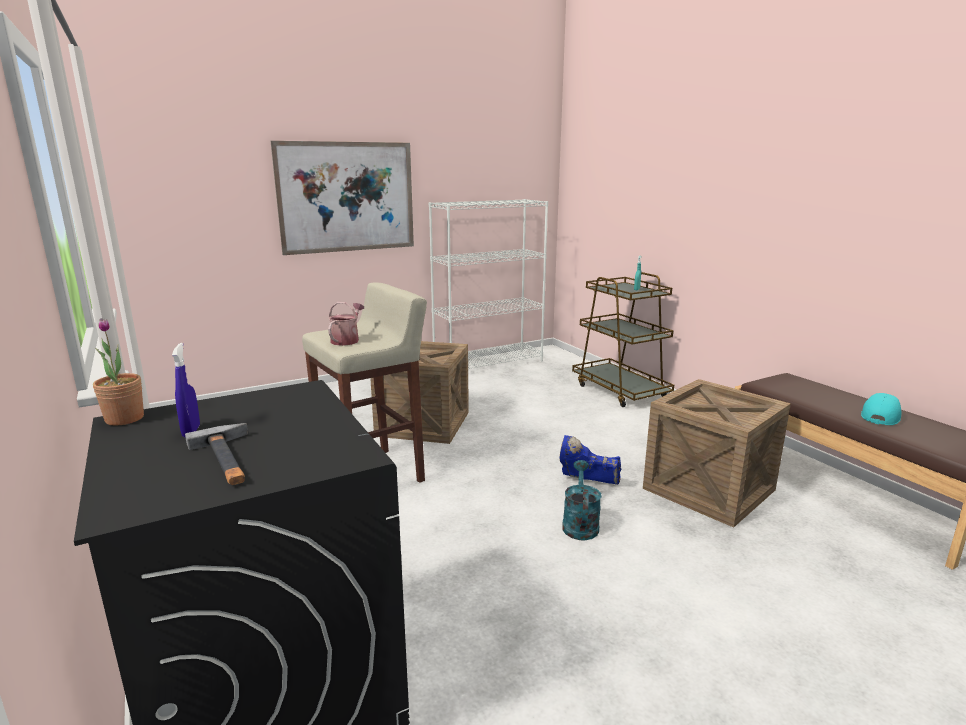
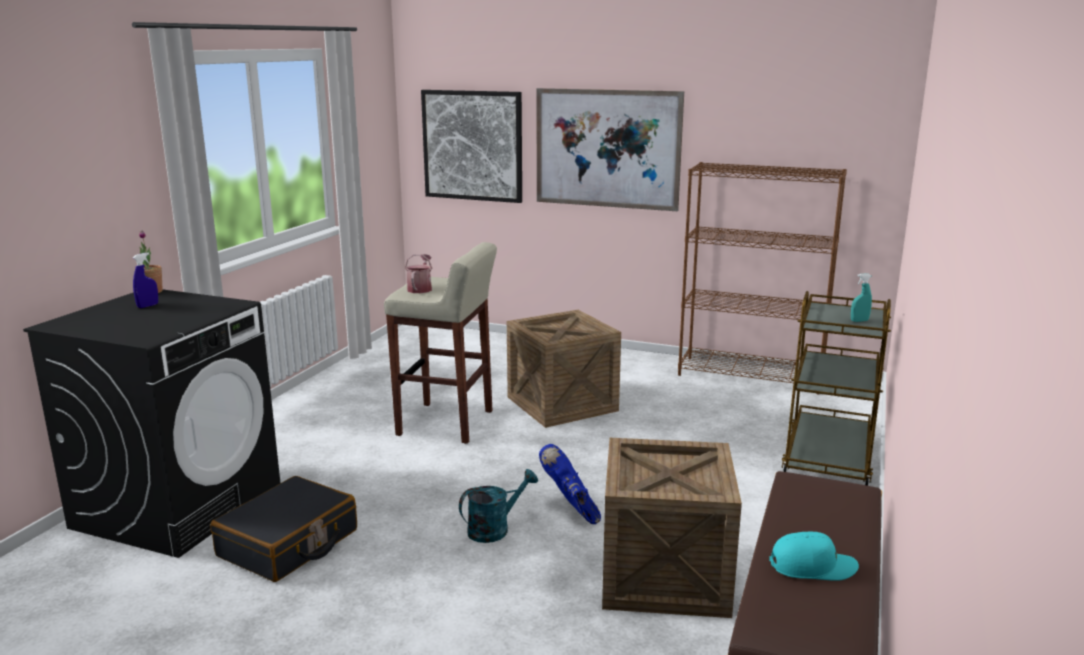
camera: 50 degrees right, 0 degrees up
(199, 204) = (472, 145): none -> picture
(228, 459) = (119, 322): hammer -> none
(347, 340) = (420, 288): watering can -> watering can turned 60 degrees counterclockwise
(478, 645) = (288, 544): none -> black suitcase
(489, 363) = (751, 375): white bookcase -> brown bookcase

